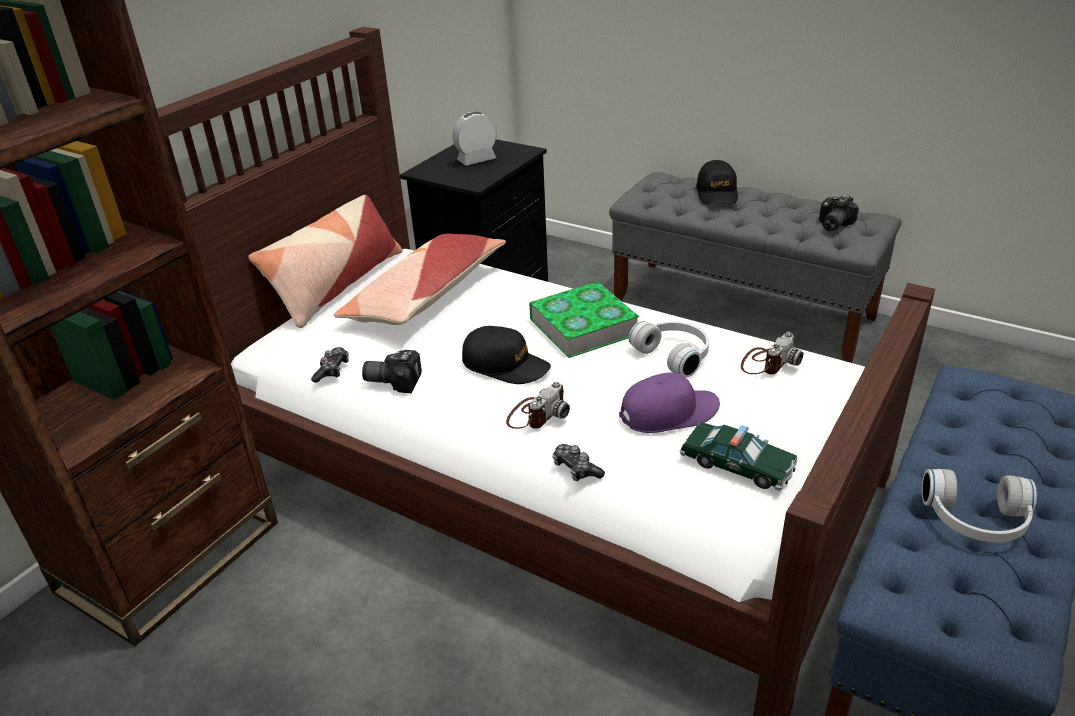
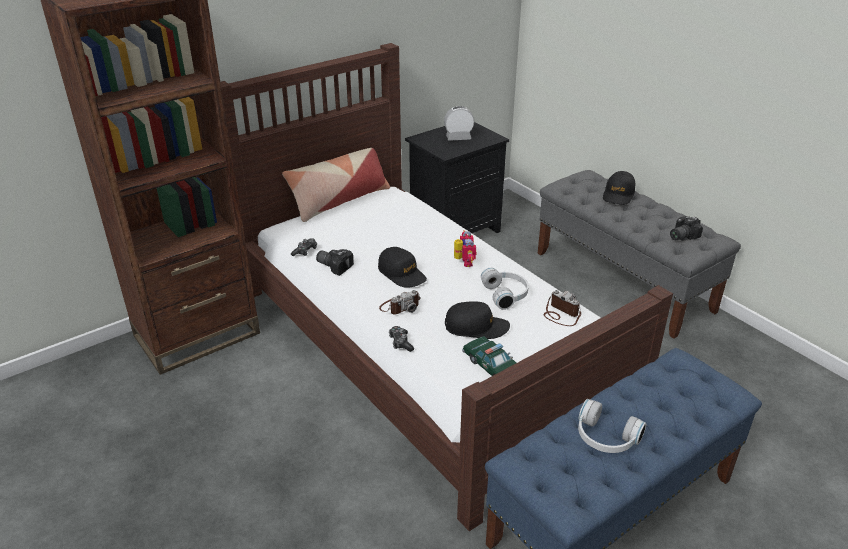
camera: 20 degrees right, 0 degrees up
(425, 295) = (384, 220): pillow -> none
(583, 326) = (463, 262): book -> toy robot
(669, 413) = (476, 327): purple cap -> black cap
(768, 362) = (561, 314): camera -> camera turned 105 degrees counterclockwise

